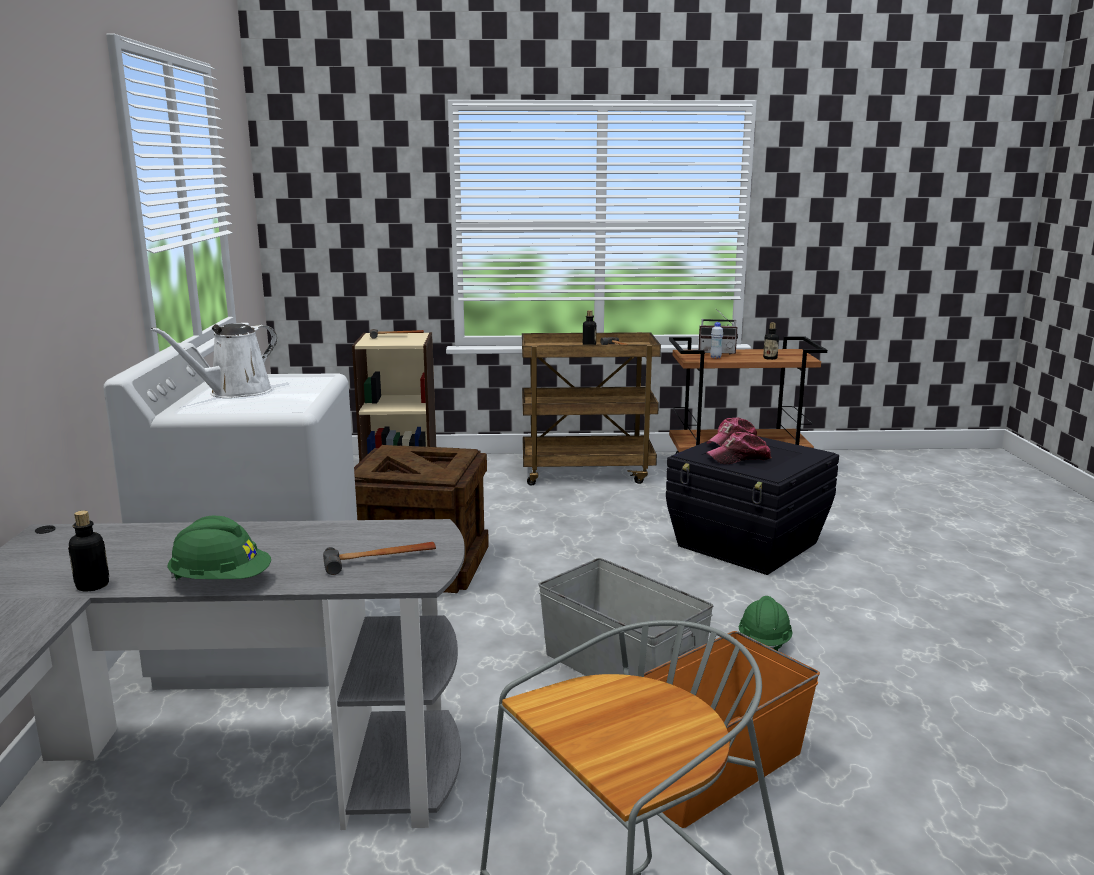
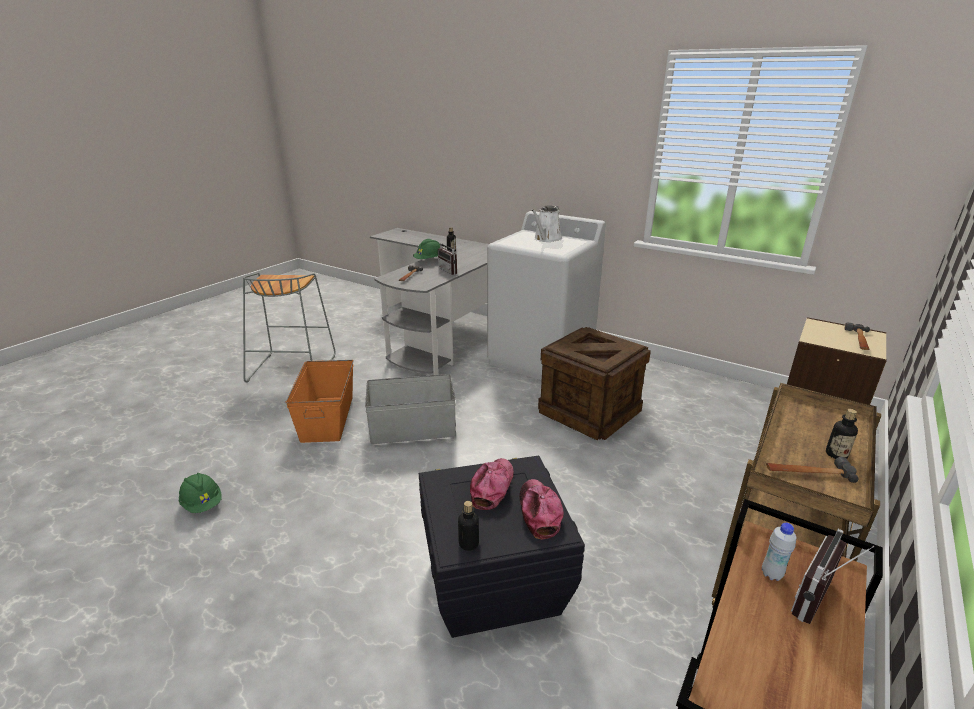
camera: 125 degrees right, 10 degrees up
(235, 392) = (546, 239): white watering can -> white watering can turned 135 degrees counterclockwise
(293, 534) = (451, 271): none -> radio
(764, 641) = (372, 487): green hard hat -> green hard hat (202, 504)
(770, 358) = (740, 645): bottle -> bottle (468, 543)

